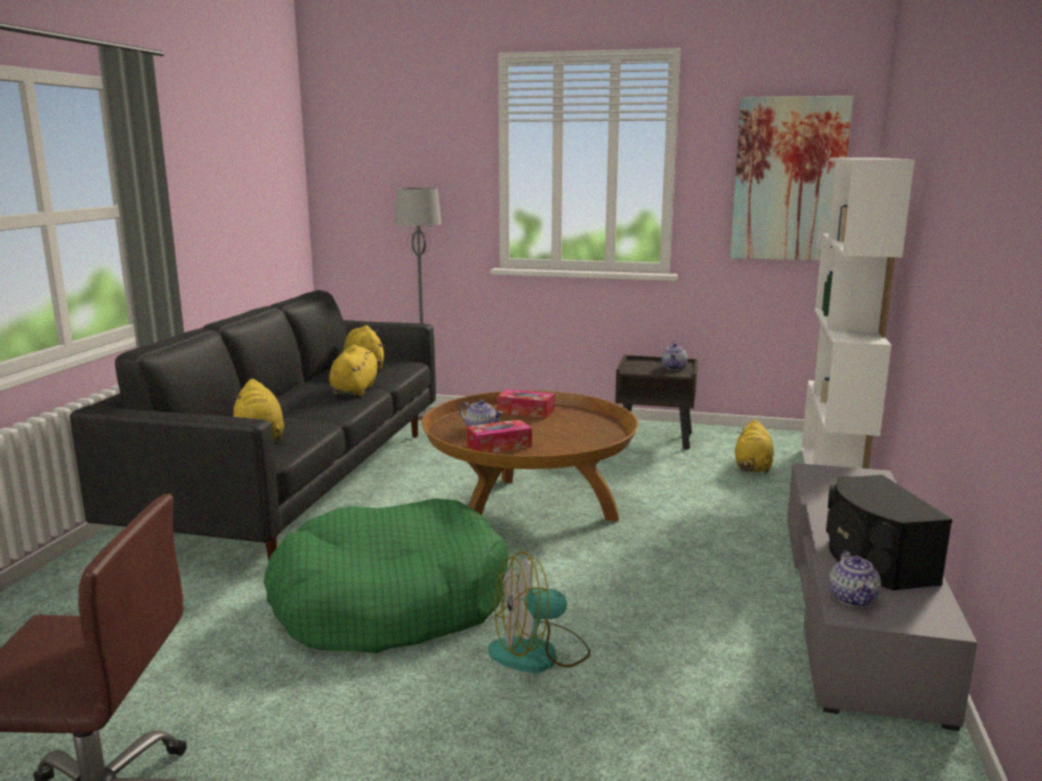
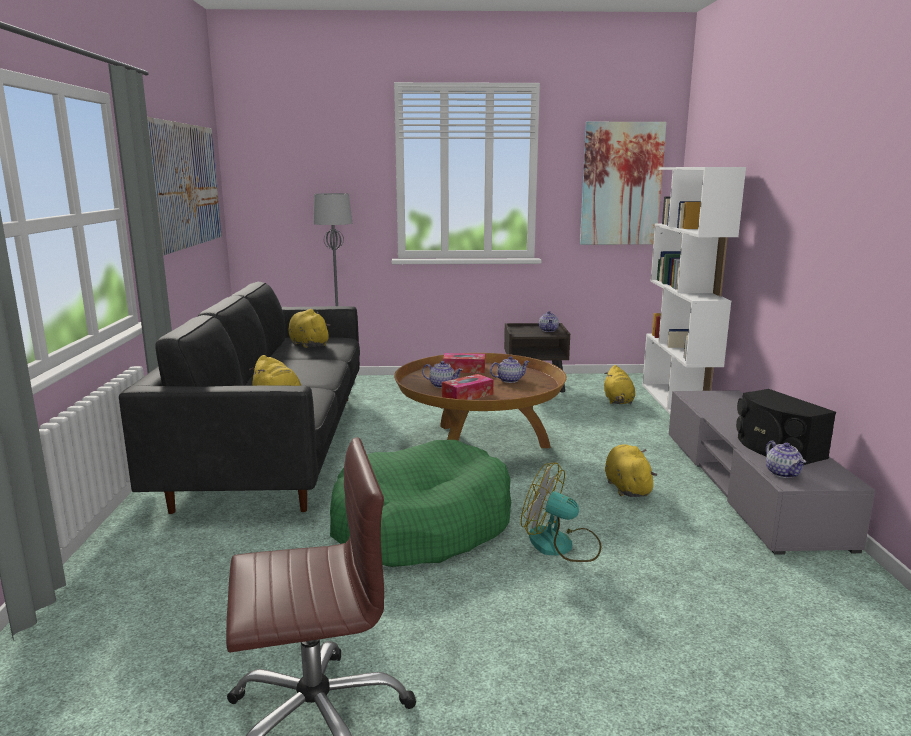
camera: 15 degrees left, 0 degrees up
(235, 178) = (184, 185): none -> picture
(355, 390) = (319, 362): yellow plush toy -> yellow plush toy (627, 487)
(539, 653) = (561, 545): fan -> fan turned 60 degrees clockwise
(569, 430) = (509, 380): none -> teapot

